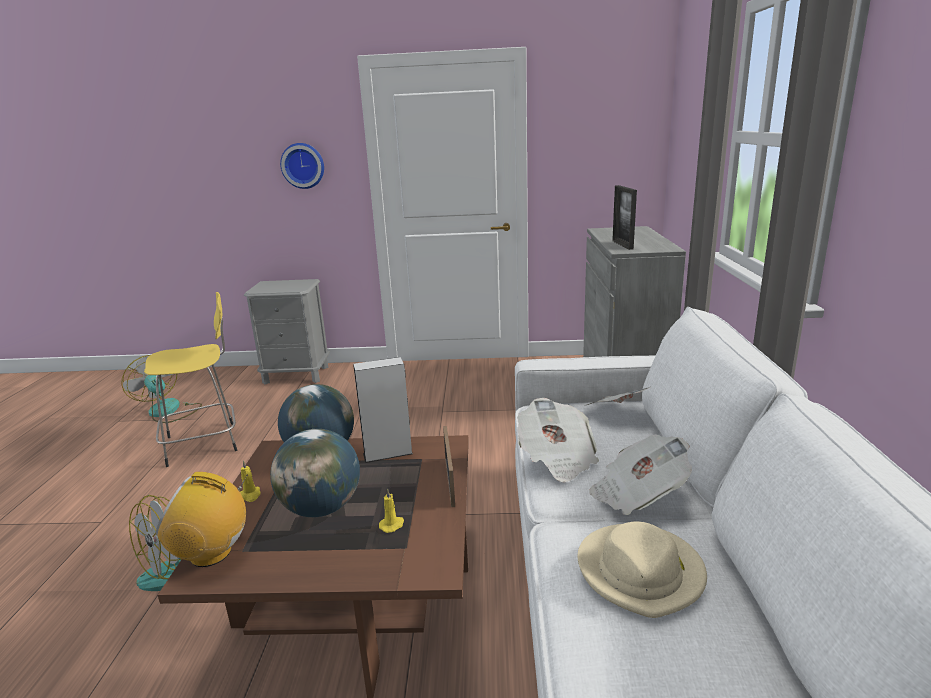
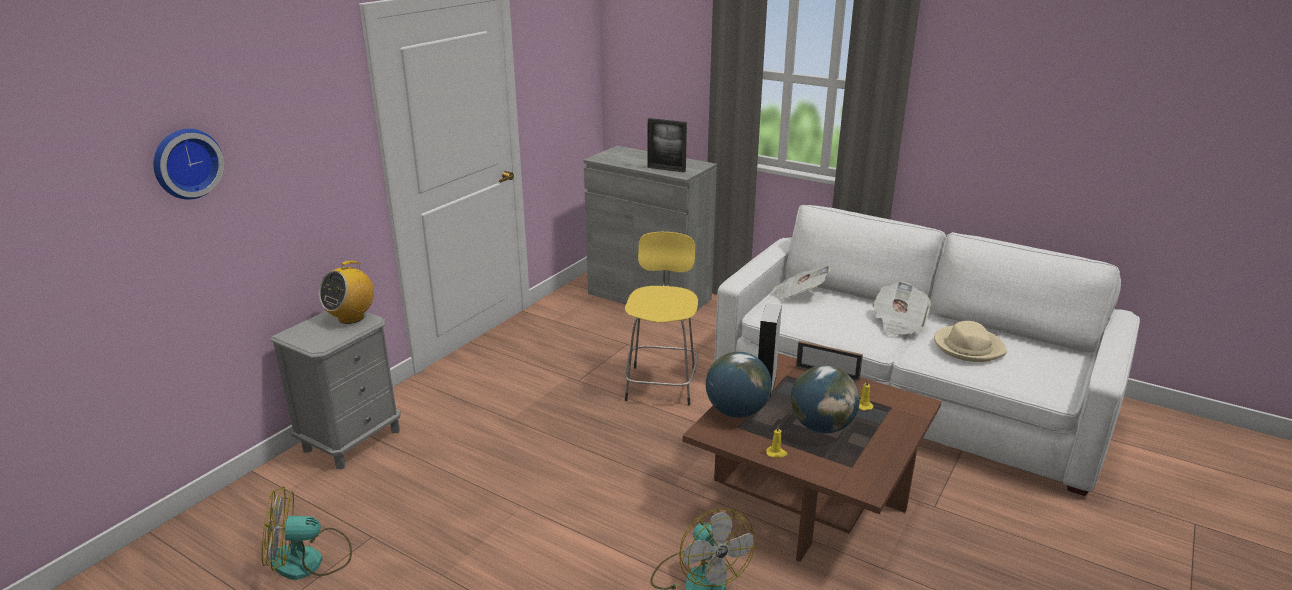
camera: 60 degrees left, 5 degrees up
(205, 443) = (453, 538): yellow stool -> yellow stool (661, 384)
(211, 553) = (846, 480): radio -> radio (351, 317)
(303, 165) = (309, 156): wall clock -> wall clock (185, 163)
(557, 458) = (843, 329): newspaper -> none

